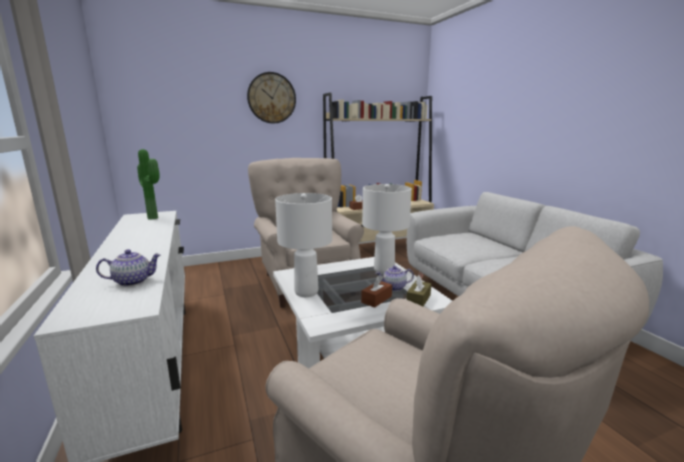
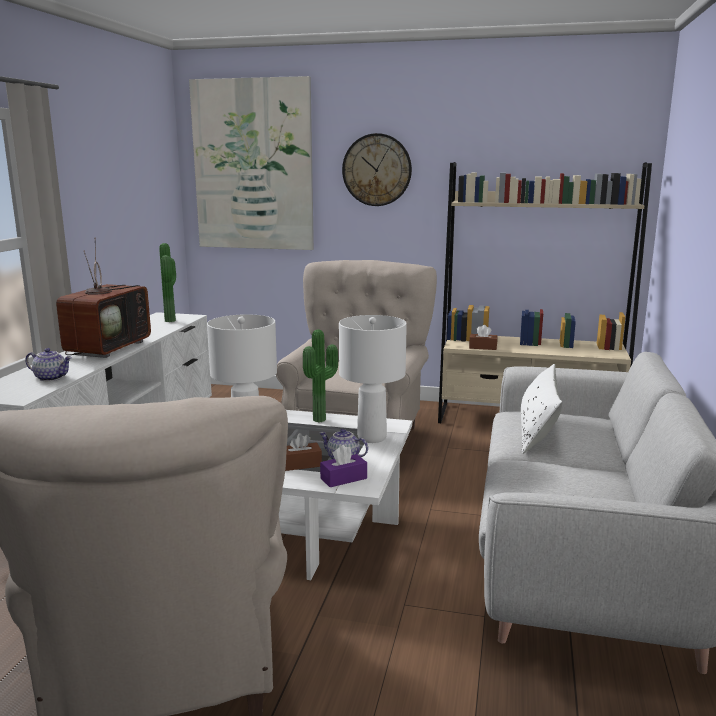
camera: 35 degrees right, 0 degrees up
(137, 245) = (108, 347): none -> television
(172, 92) = (253, 165): none -> picture
(334, 268) = (321, 420): none -> potted plant
(418, 299) = (343, 478): brown tissue box -> purple tissue box
(458, 244) = (537, 431): none -> white pillow

